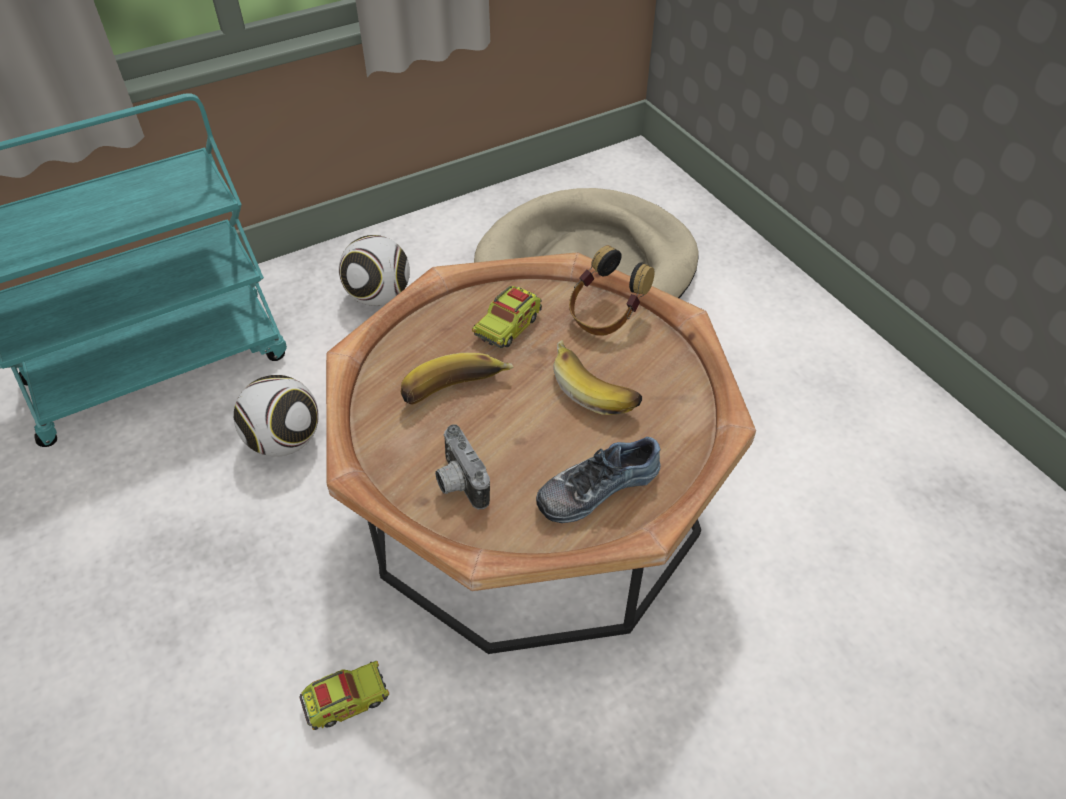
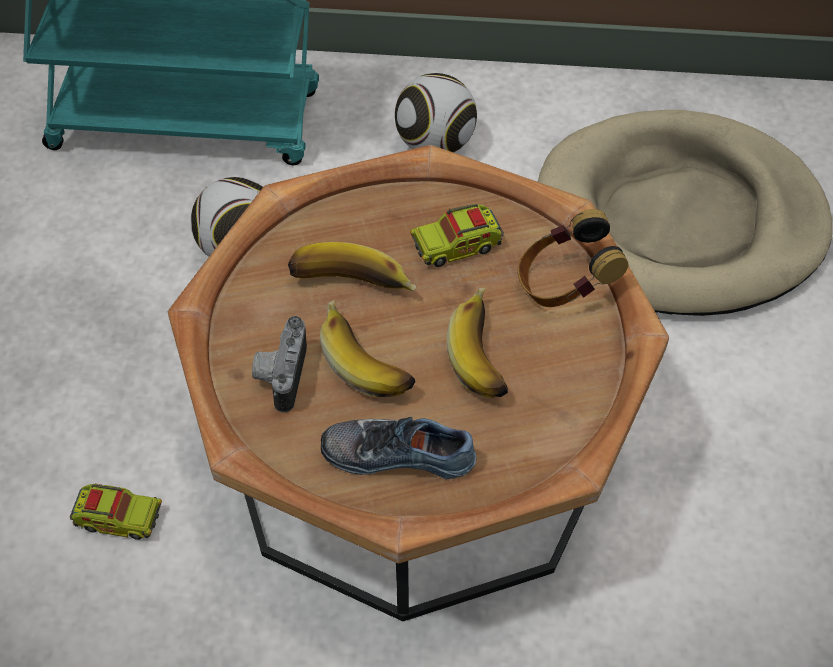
camera: 35 degrees right, 5 degrees up
(516, 435) = (369, 360): none -> banana

